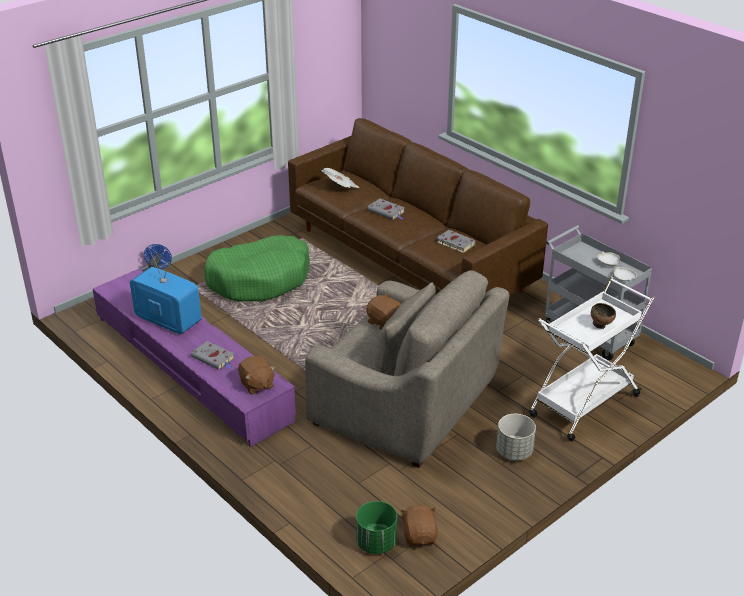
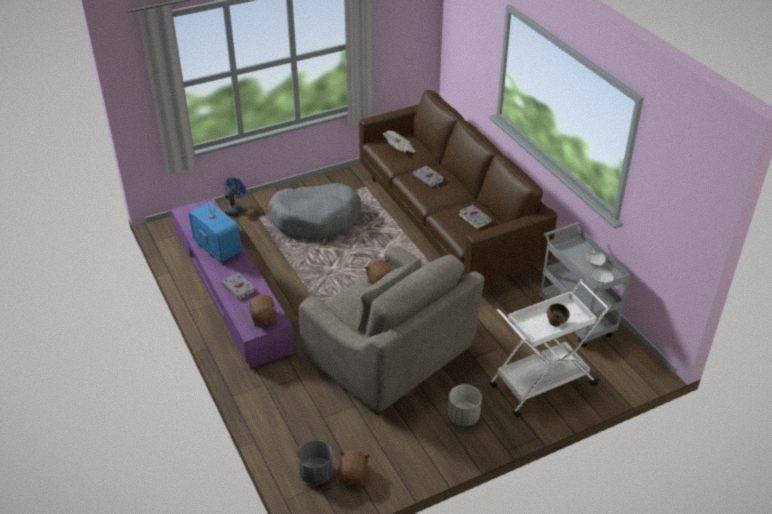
camera: 15 degrees right, 5 degrees up
(260, 279) = (316, 219): green dog bed -> grey dog bed
(376, 543) = (316, 474): green planter -> grey planter

